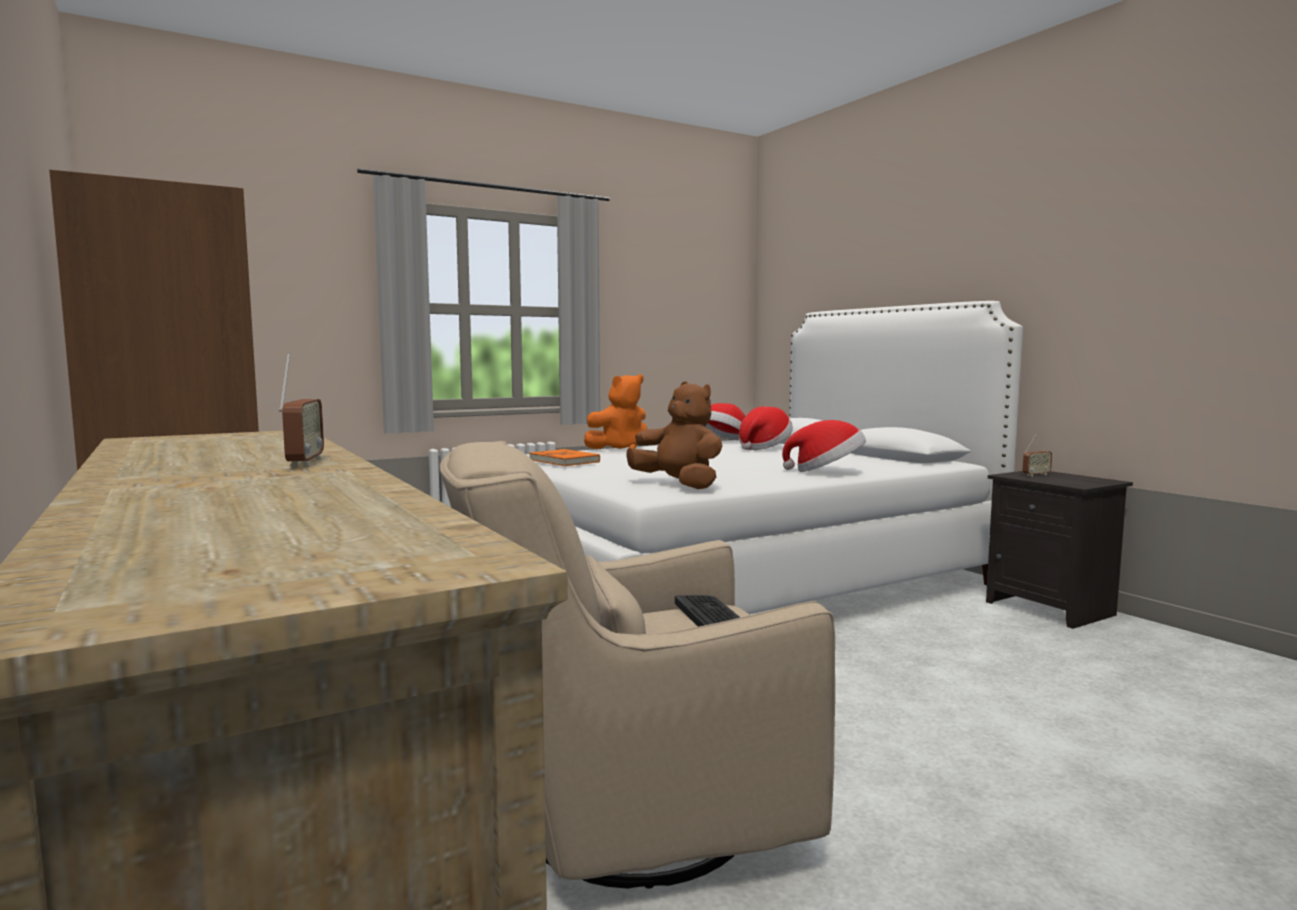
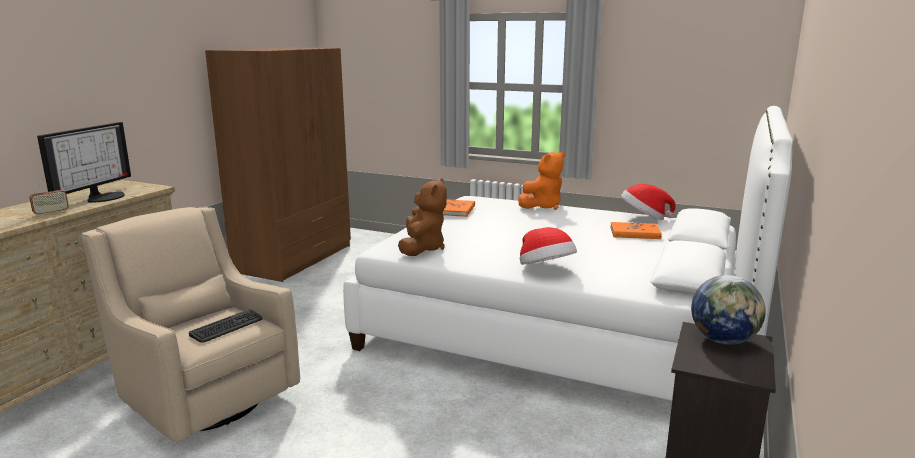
camera: 55 degrees right, 10 degrees up
(254, 446) = (103, 197): none -> monitor
(619, 448) = (542, 206): orange plush toy -> orange plush toy turned 60 degrees counterclockwise
(763, 448) = (635, 233): hat -> orange book
(1036, 475) = (723, 340): radio -> globe

